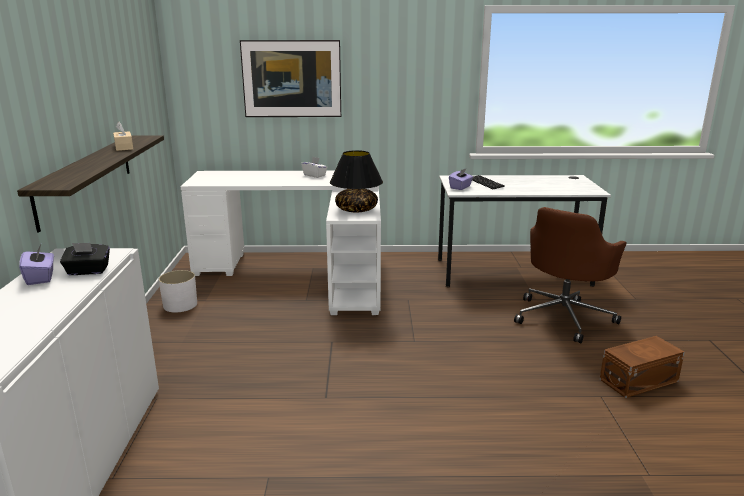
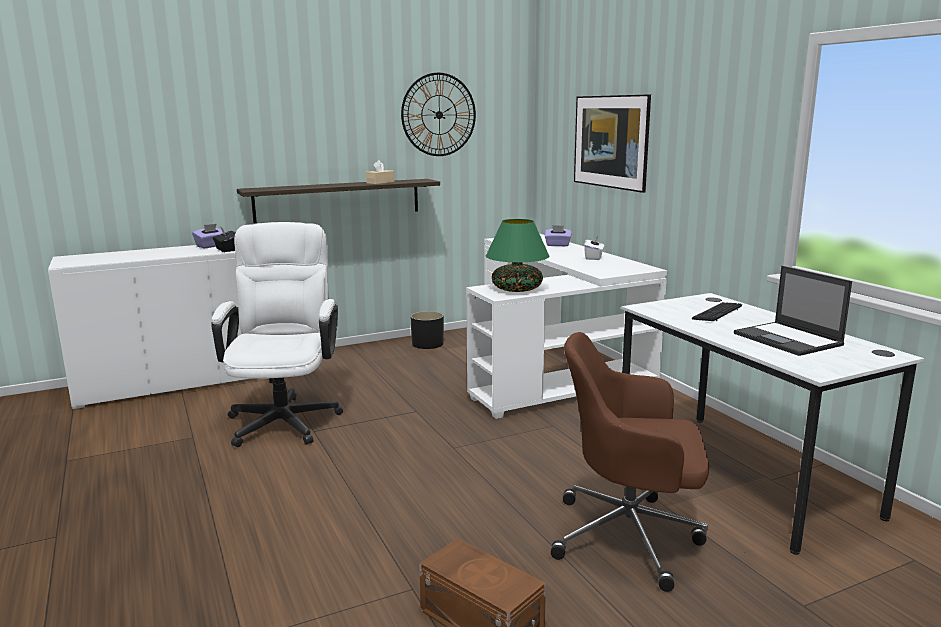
camera: 65 degrees right, 5 degrees down
(123, 63) = (439, 115): none -> wall clock
(180, 305) = (428, 344): white planter -> black planter
(277, 409) = (285, 417): none -> white office chair
(356, 209) = (517, 289): black table lamp -> green table lamp
(460, 187) = (669, 306): purple tissue box -> purple tissue box (557, 245)
(544, 184) = (788, 339): none -> laptop

